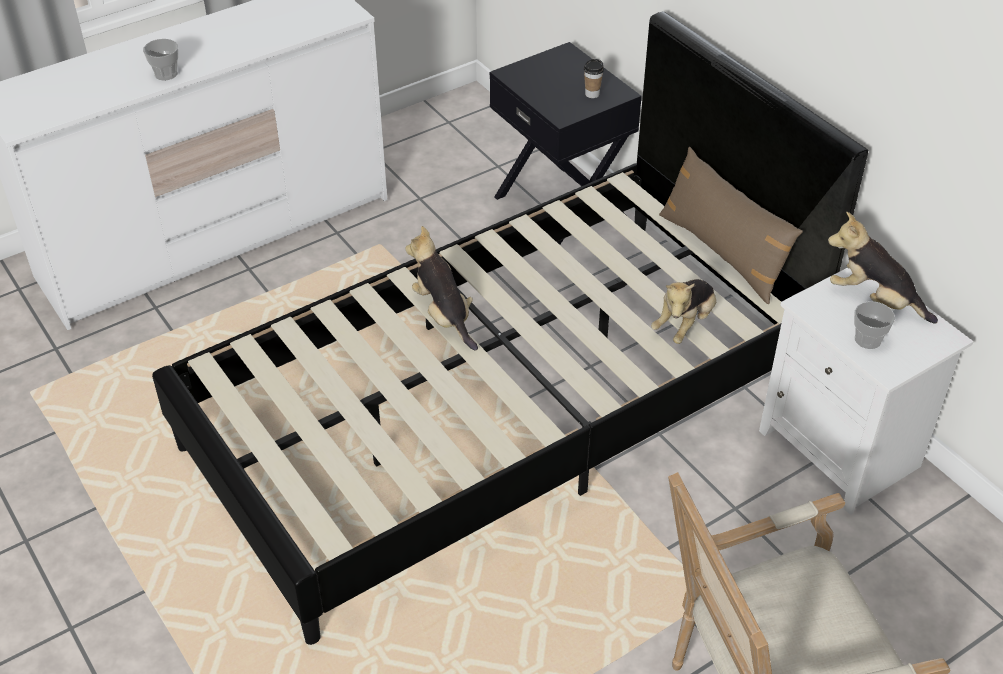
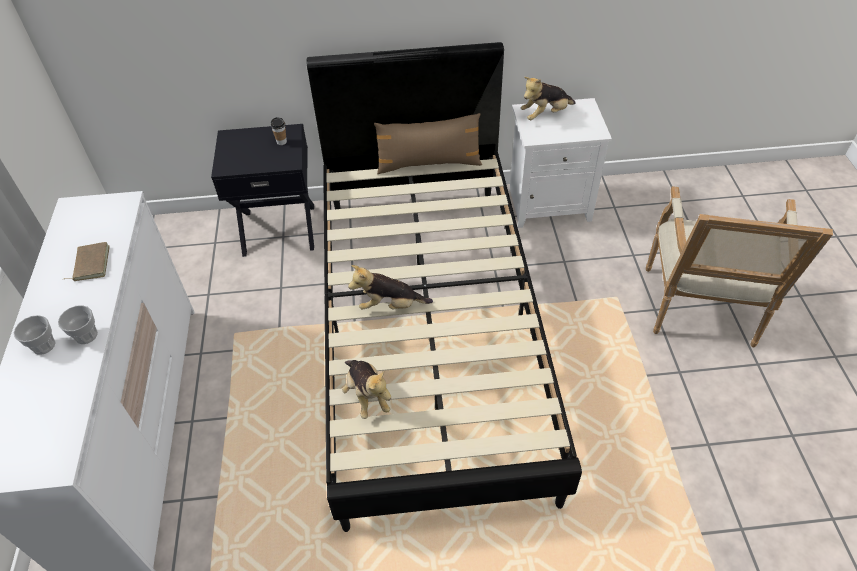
camera: 60 degrees left, 5 degrees up
(253, 34) = (90, 263): none -> brown book
(685, 324) = (474, 202): plush toy -> plush toy (367, 395)
(867, 339) = (572, 129): cup -> cup (44, 345)

